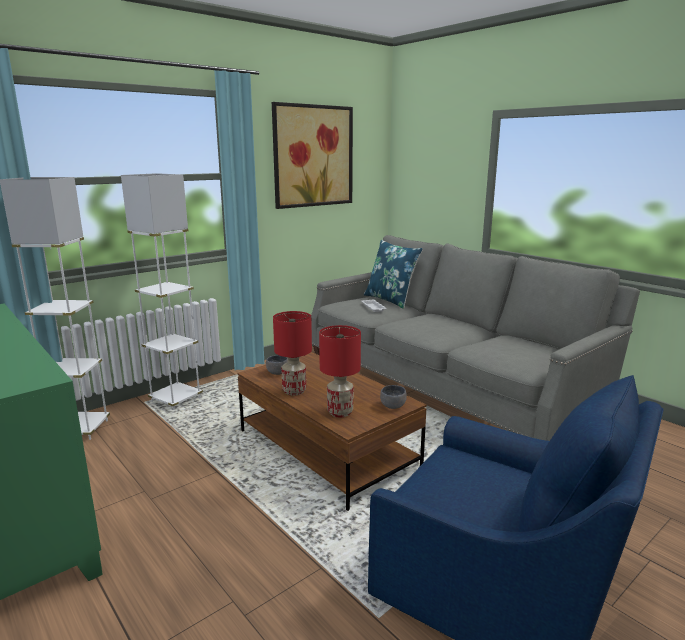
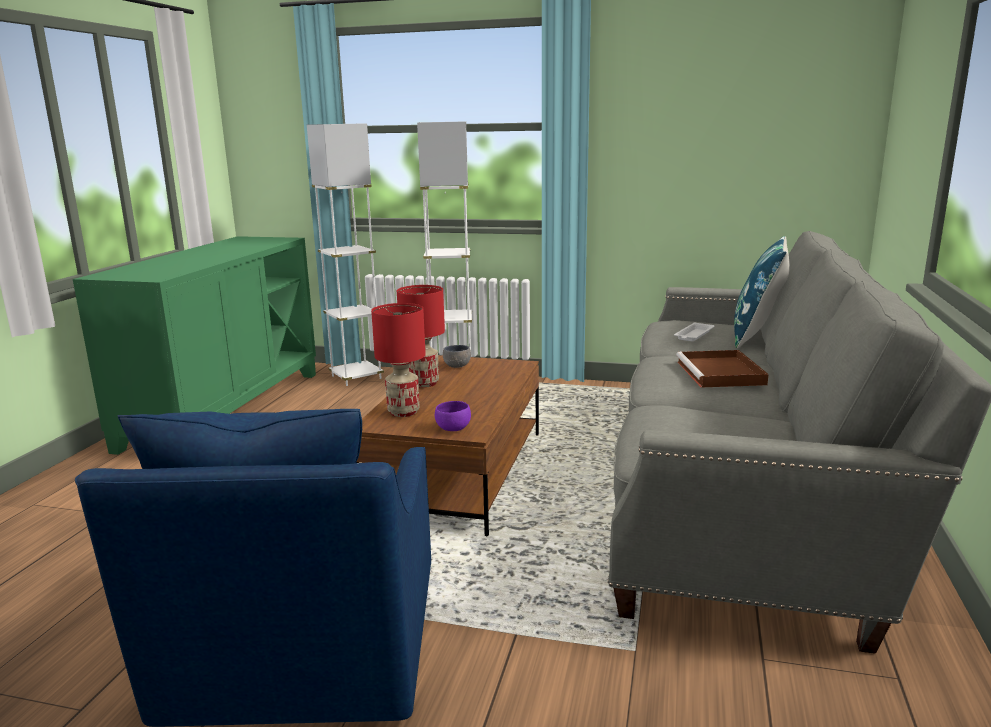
camera: 55 degrees right, 0 degrees up
(313, 156) = (709, 98): picture -> none
(392, 407) = (452, 429): grey bowl -> purple bowl
(441, 322) = (721, 373): none -> brown tray

